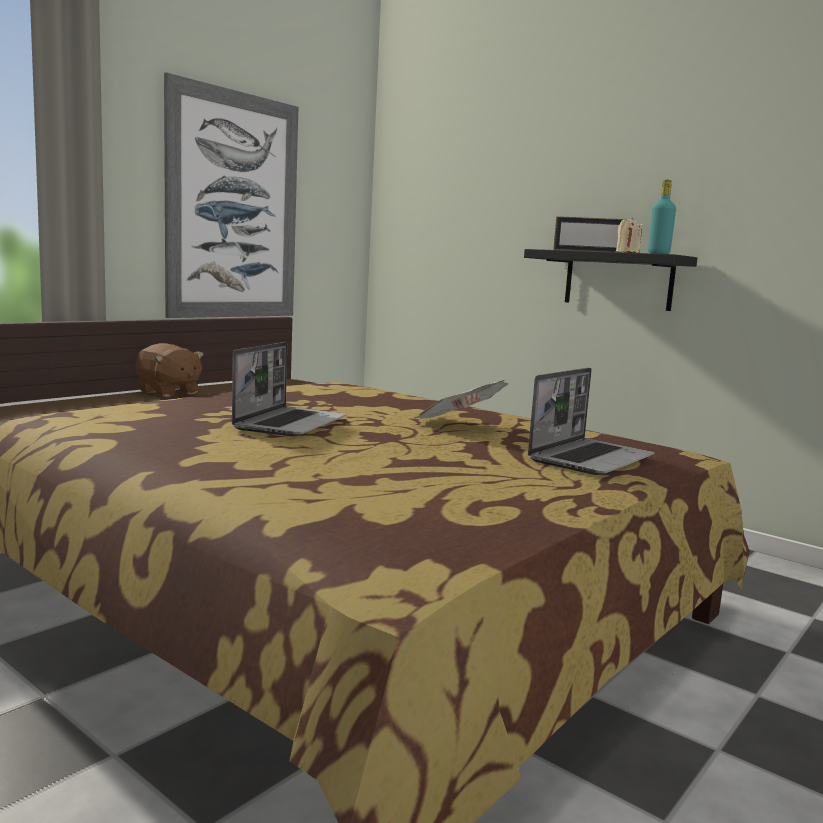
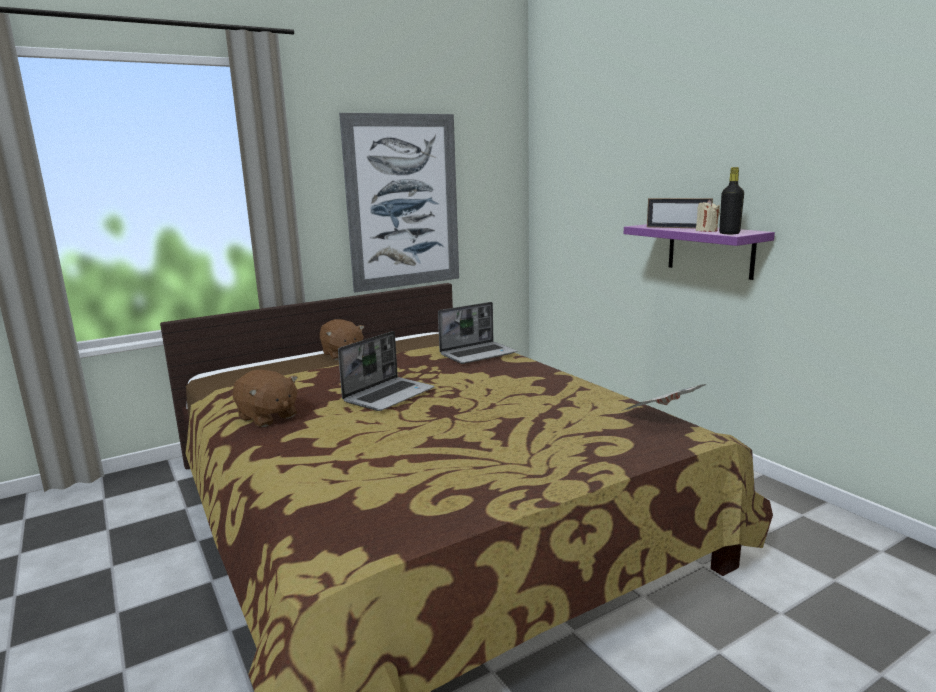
camera: 20 degrees right, 5 degrees up
(132, 444) = (267, 417): none -> brown plush toy
(458, 425) = (517, 397): newspaper -> newspaper (661, 418)
(590, 458) = (590, 441): laptop -> laptop (478, 354)
(618, 280) = (710, 250): black shelf -> purple shelf
(658, 253) = (729, 233): turquoise bottle -> black bottle

